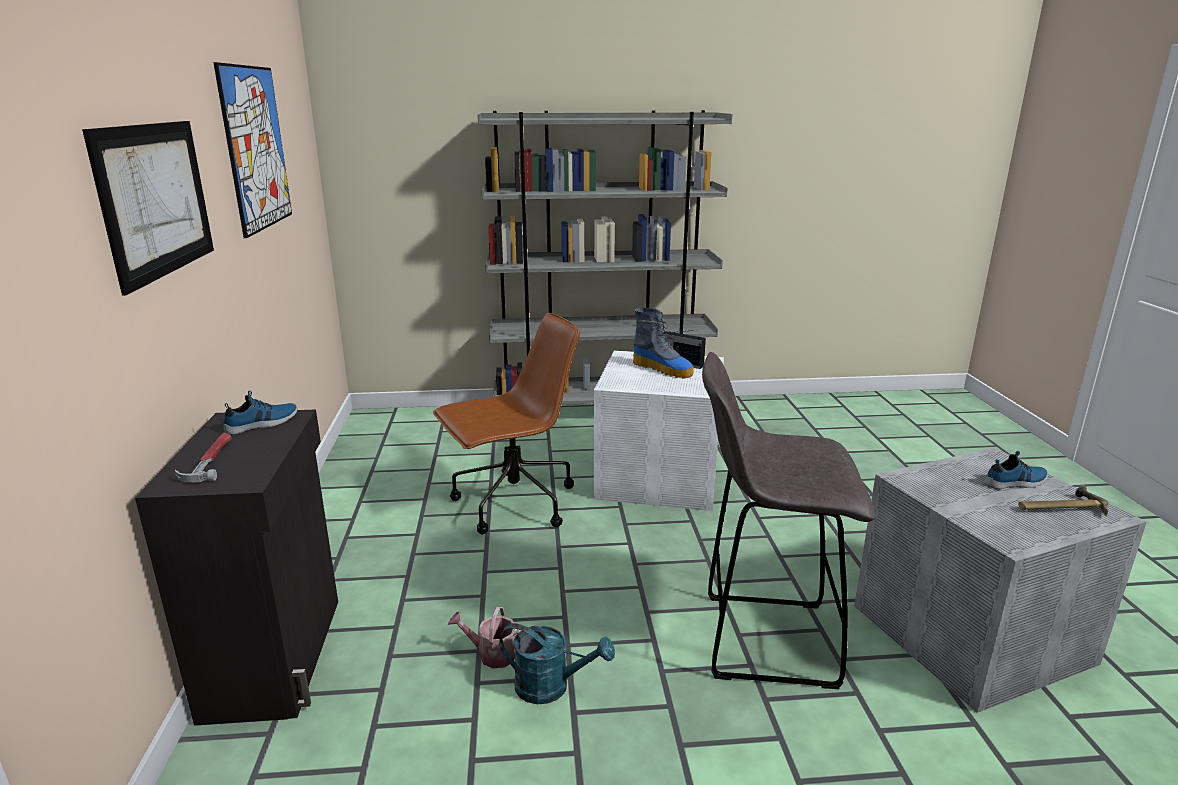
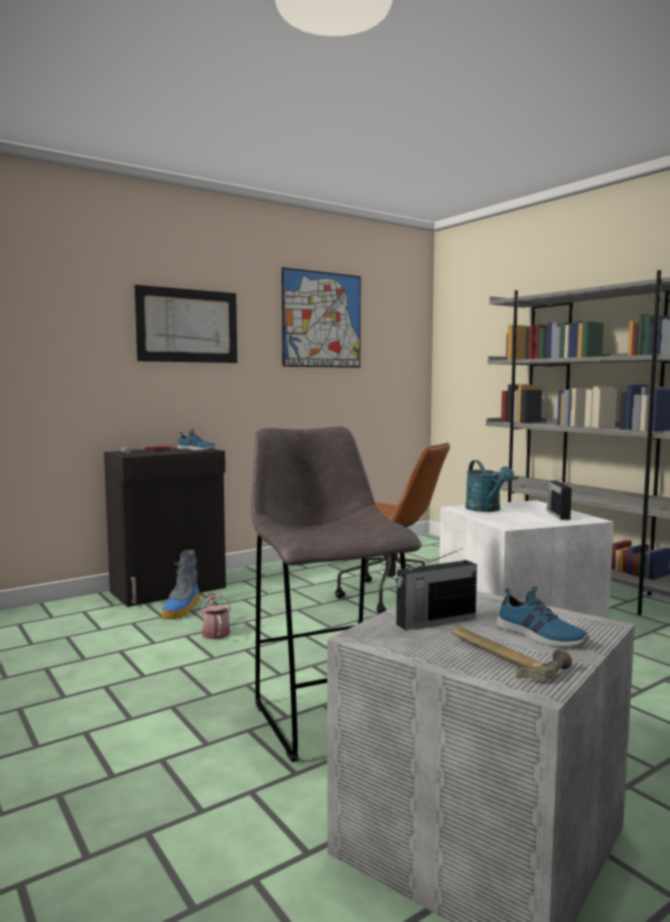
camera: 60 degrees right, 15 degrees down
(551, 687) = (198, 655): turquoise watering can -> turquoise watering can (486, 510)
(663, 369) = (529, 513): boot -> boot (182, 609)
(978, 506) = (434, 621): none -> radio

